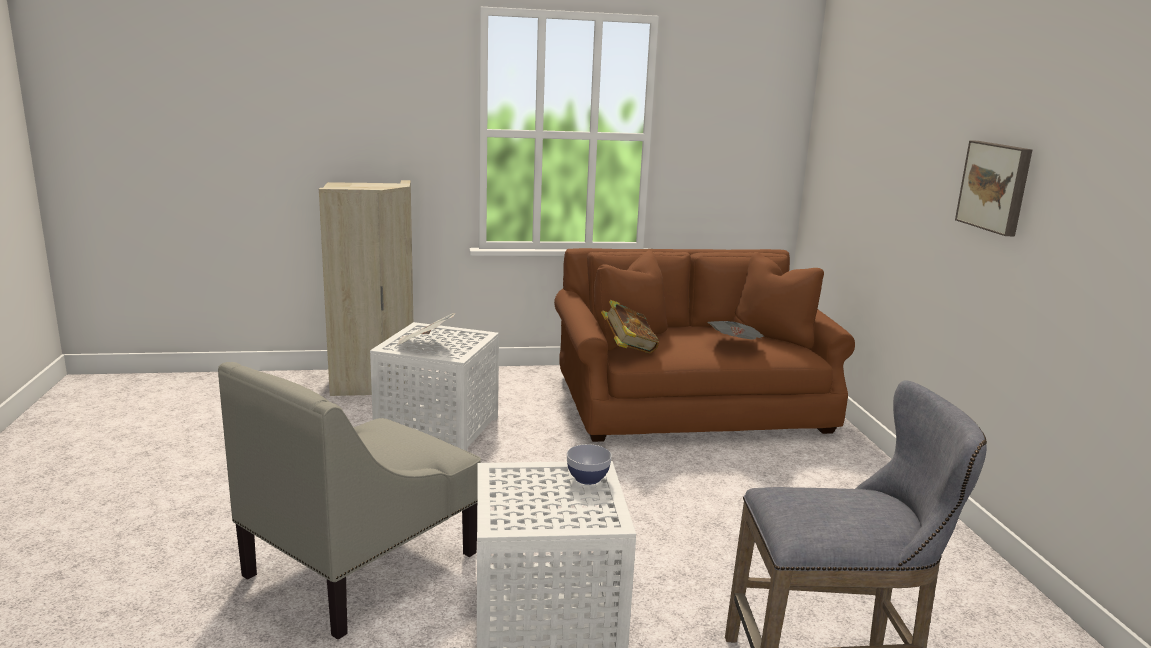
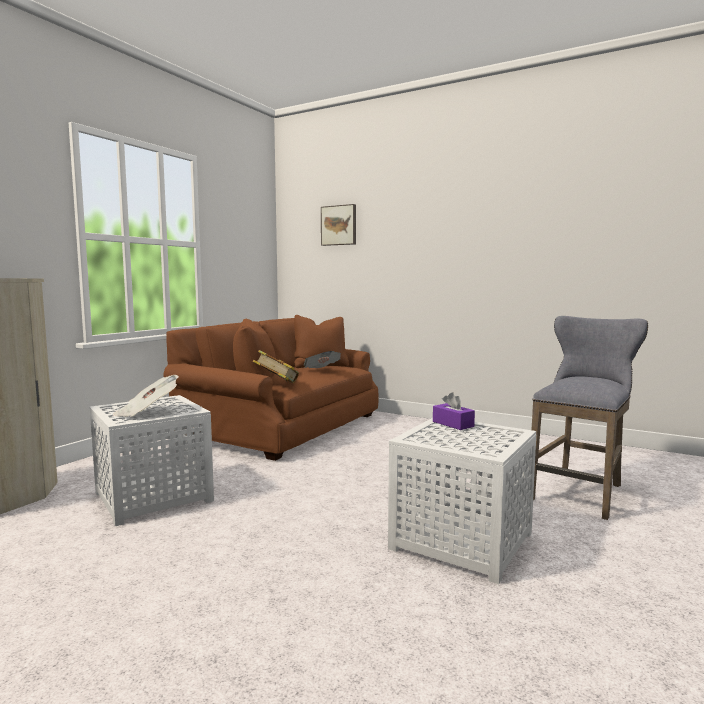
camera: 50 degrees left, 10 degrees down
(363, 564) = (303, 588): grey armchair -> none
(588, 478) = (453, 424): bowl -> purple tissue box
(996, 187) = (461, 244): picture -> picture (339, 225)

